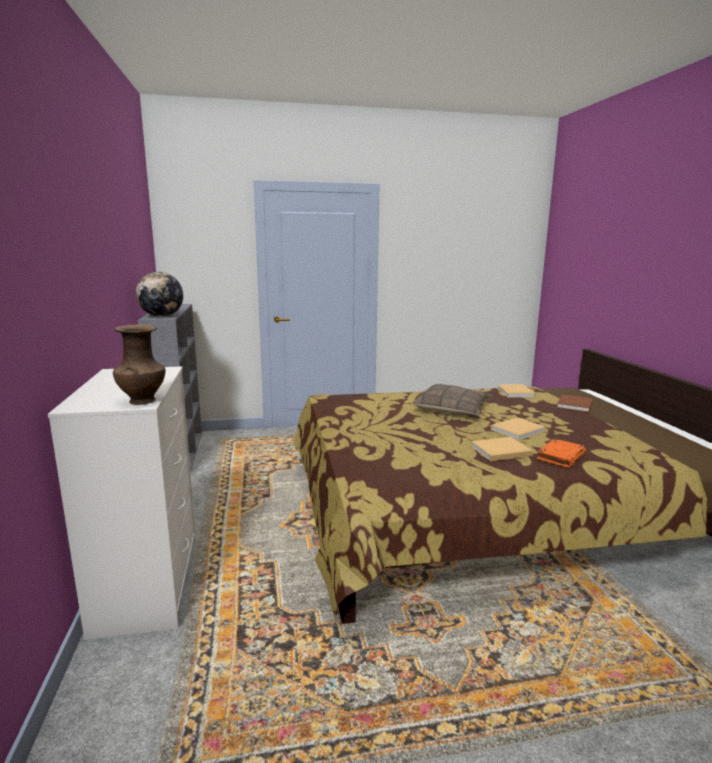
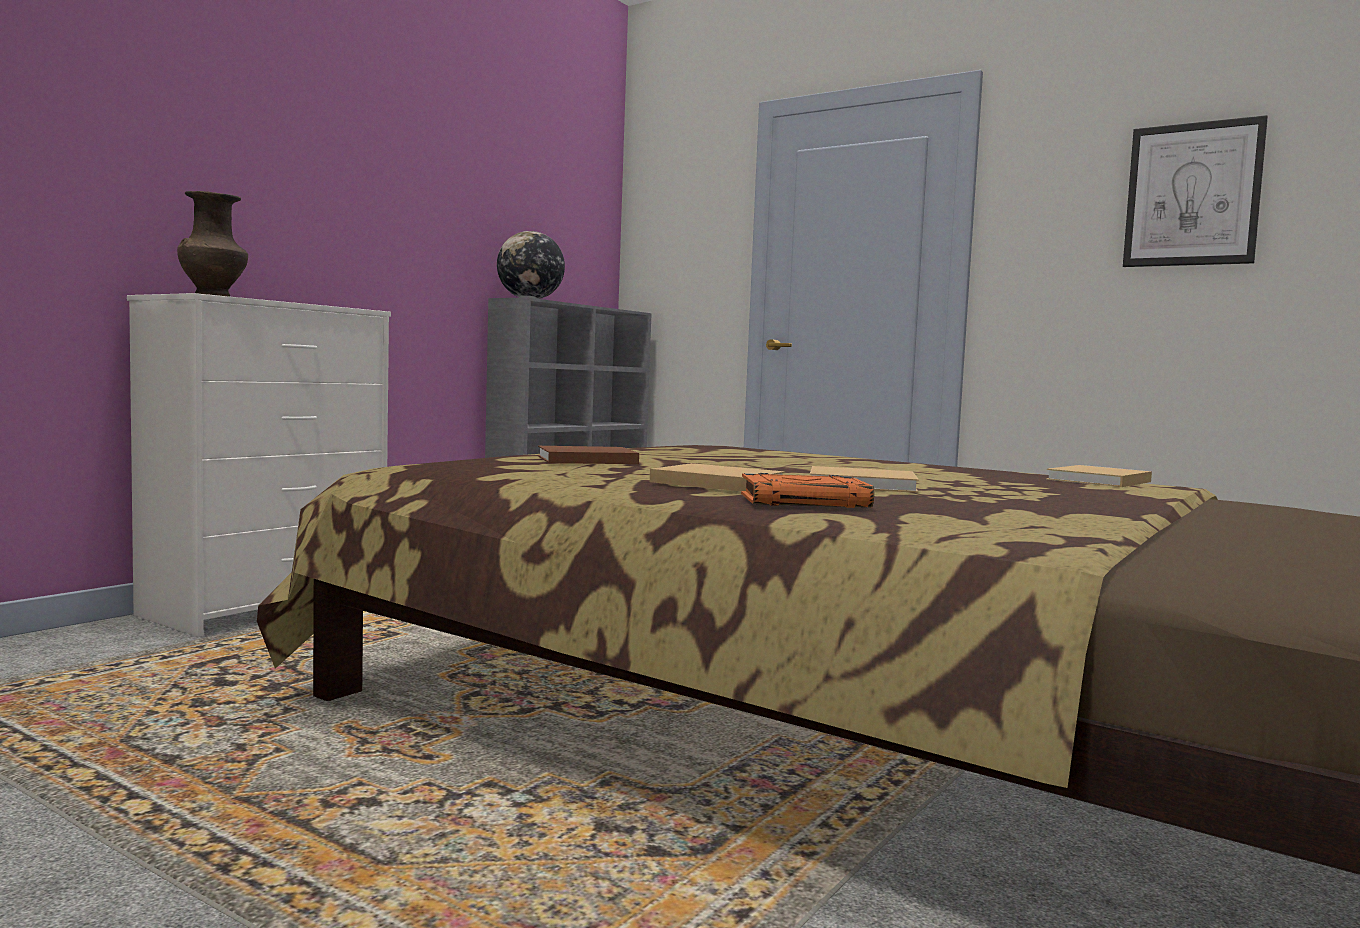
camera: 45 degrees right, 10 degrees down
(452, 409) = (851, 466): pillow -> none
(465, 252) = (1192, 194): none -> picture
(574, 405) = (1181, 500): brown book -> brown book (583, 460)

